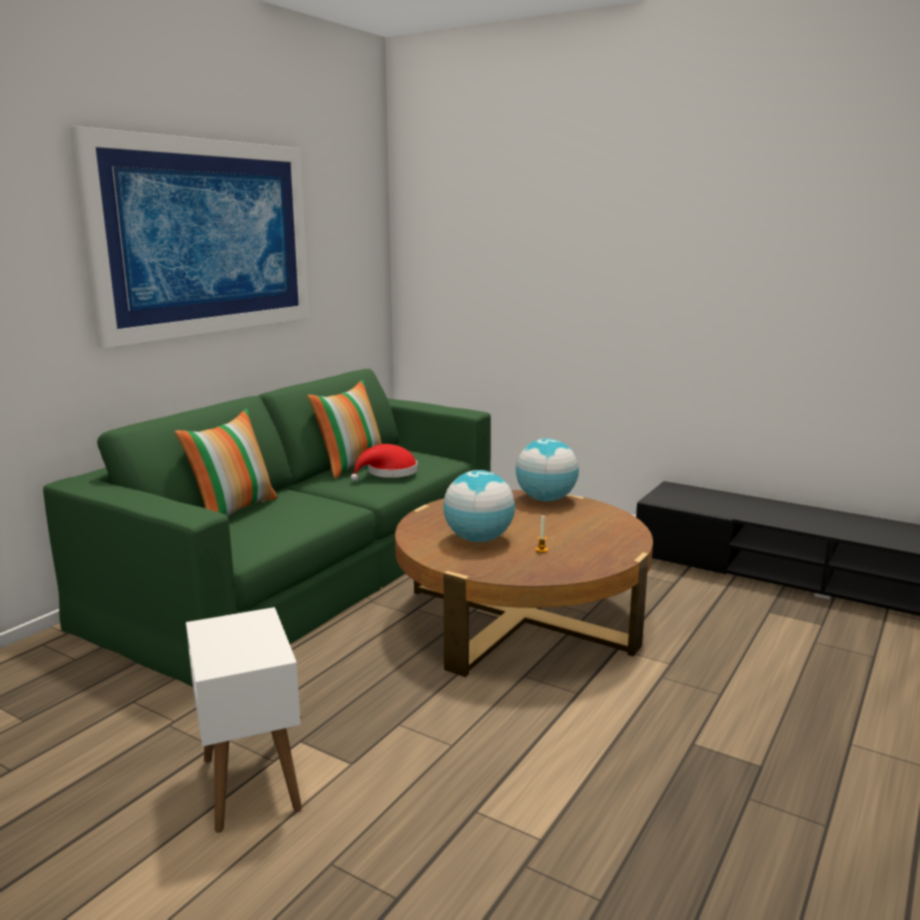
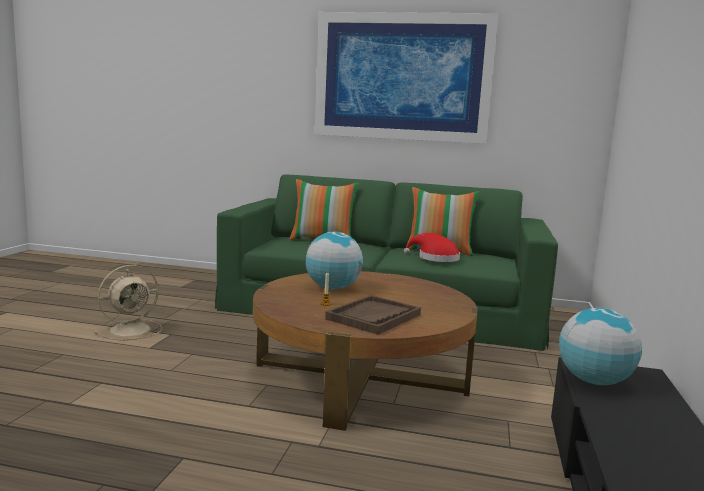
camera: 70 degrees right, 5 degrees down
(250, 783) = (132, 330): white side table -> beige fan
(546, 499) = (449, 301): globe -> globe (594, 381)
(591, 535) = (374, 317): none -> brown tray

